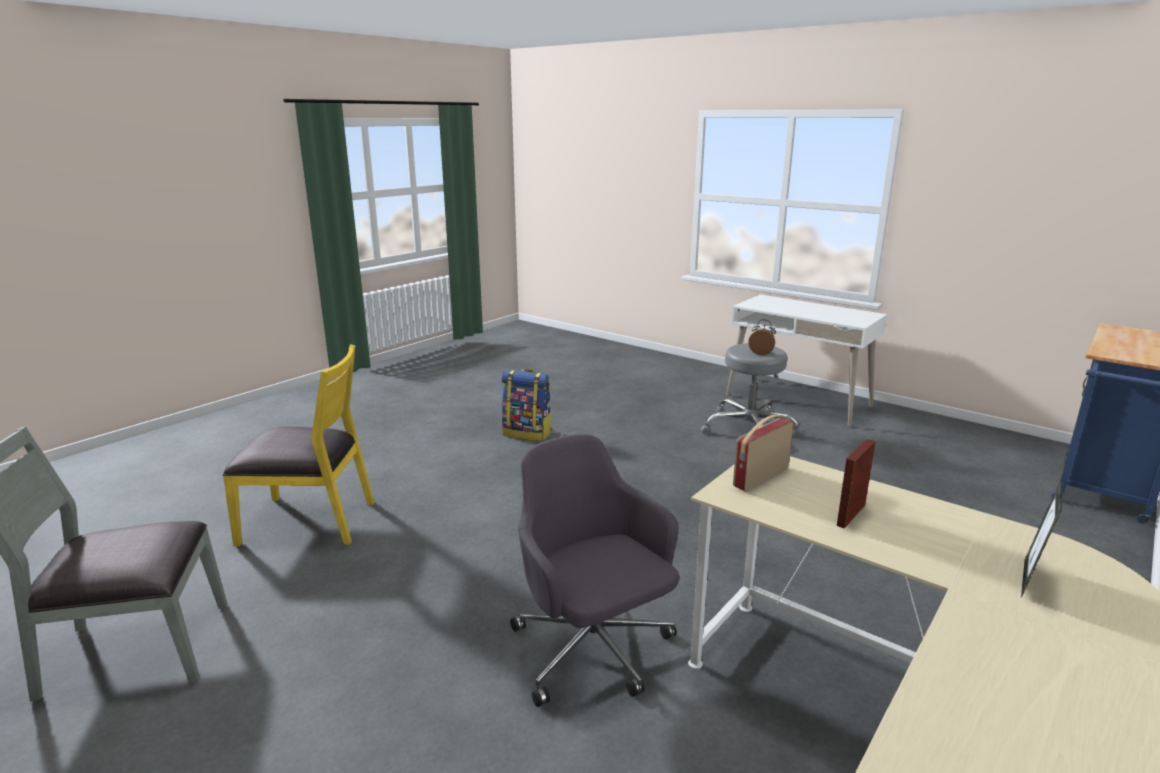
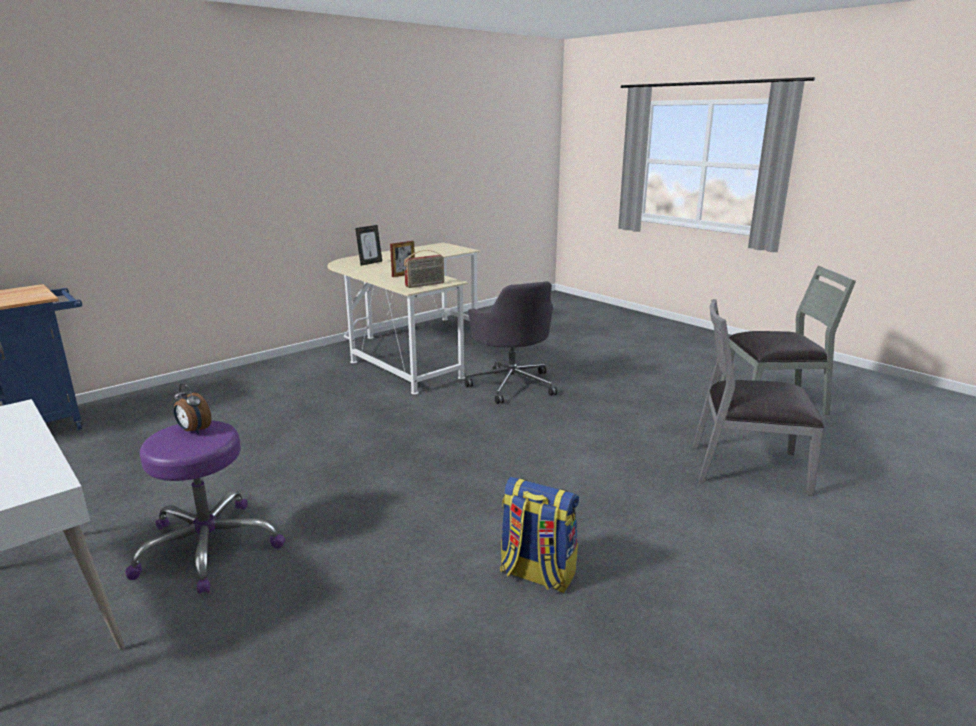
camera: 170 degrees left, 0 degrees up
(309, 521) = (747, 468): yellow chair -> grey chair
(750, 429) = (207, 547): grey stool -> purple stool

